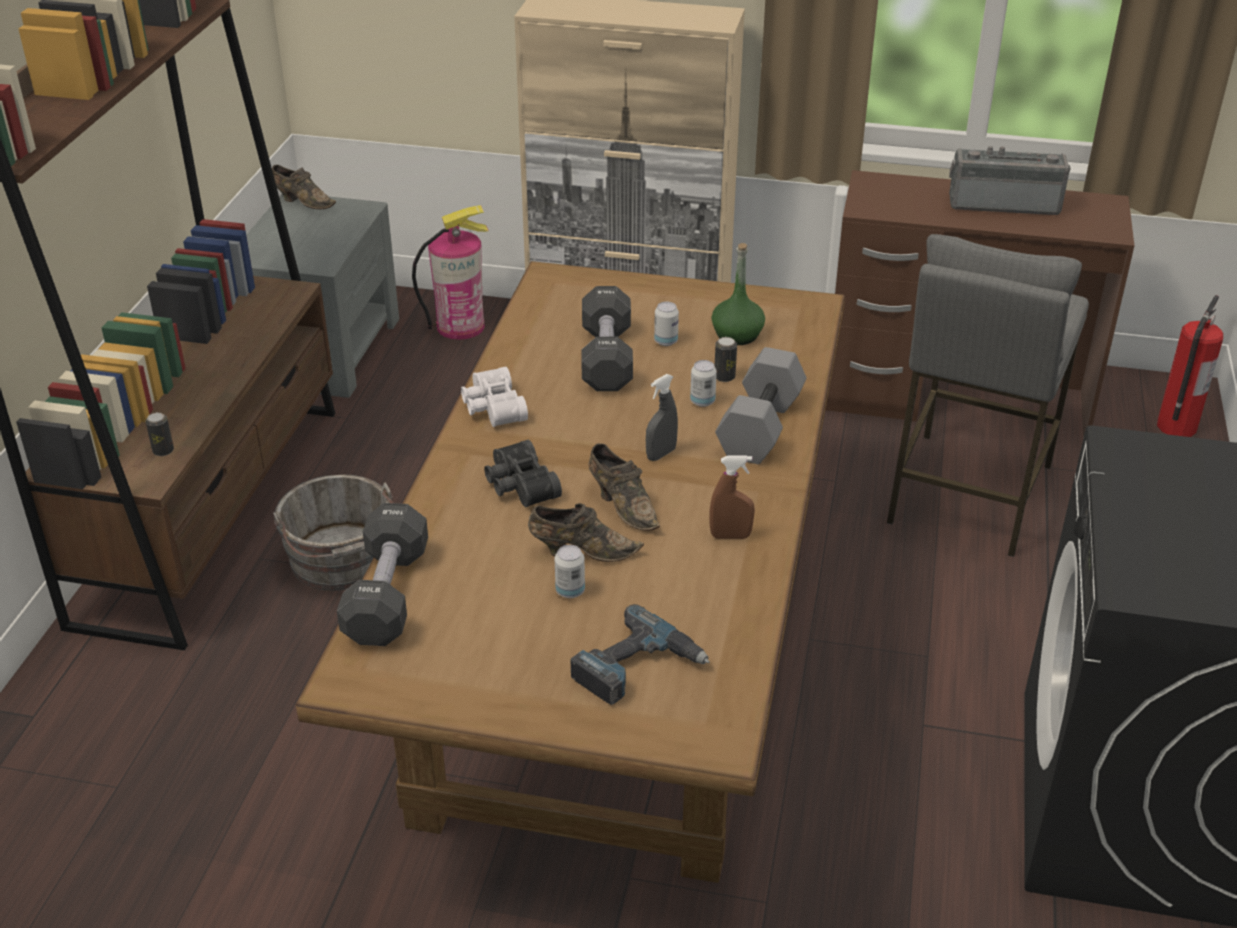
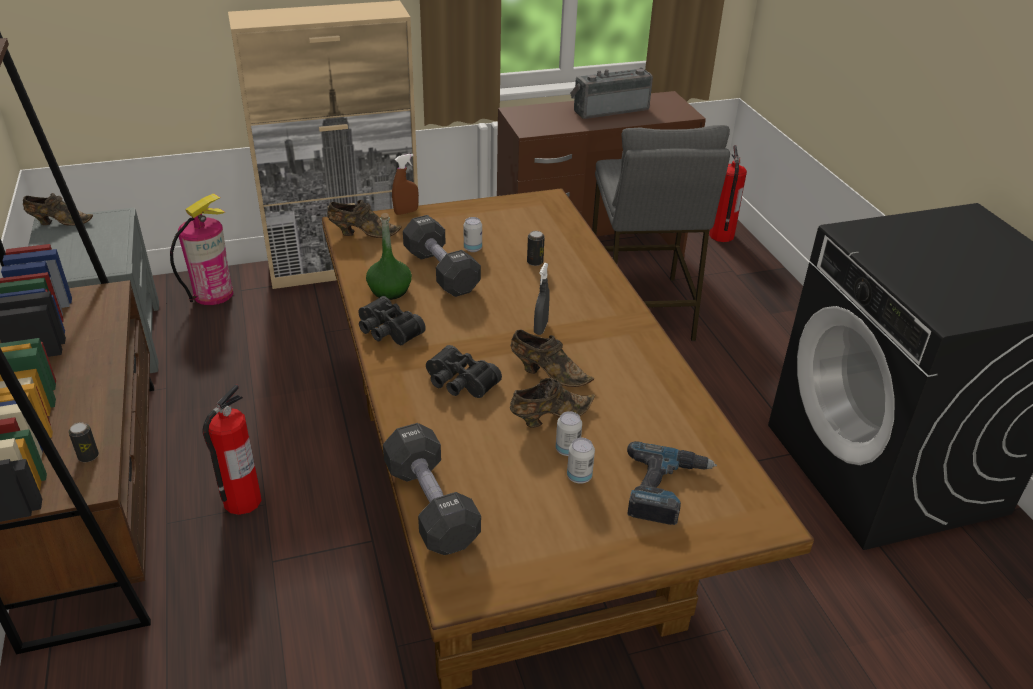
camera: 30 degrees left, 0 degrees up
(342, 562) = (242, 501): grey bucket -> fire extinguisher
(492, 408) = (386, 331): white binoculars -> black binoculars
(558, 291) = (362, 233): none -> brown shoe
(702, 401) = (535, 283): can -> can (579, 477)
(730, 536) = (639, 370): brown spray bottle -> brown spray bottle (406, 212)
(737, 335) = (517, 232): green bottle -> green bottle (390, 290)
(758, 426) = (588, 289): grey dumbbell -> none

